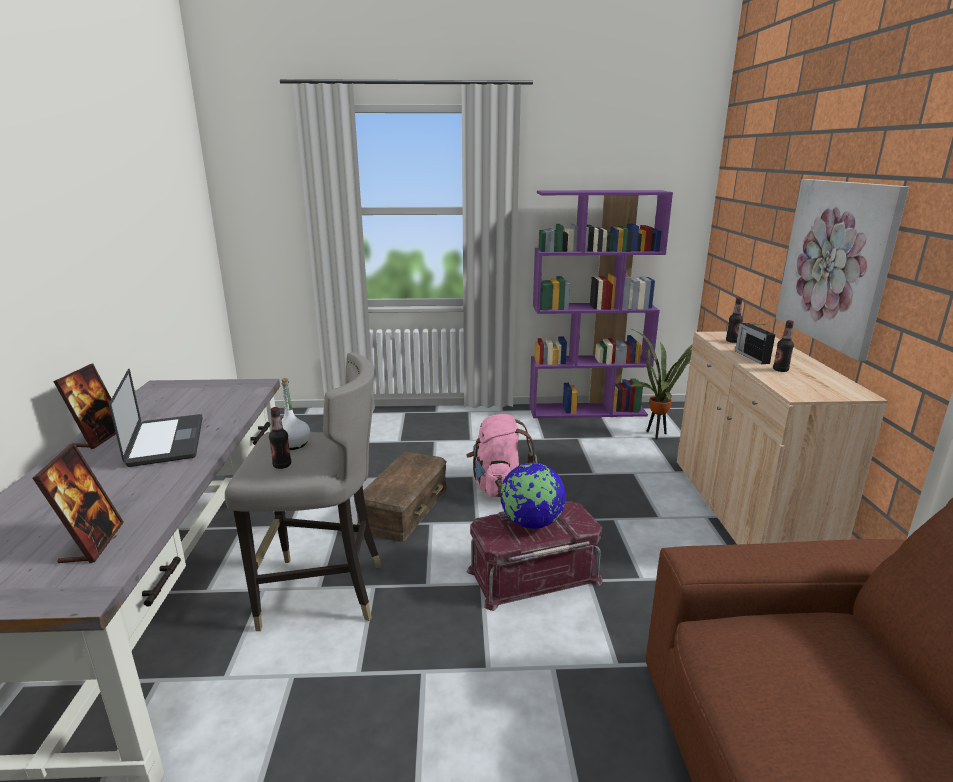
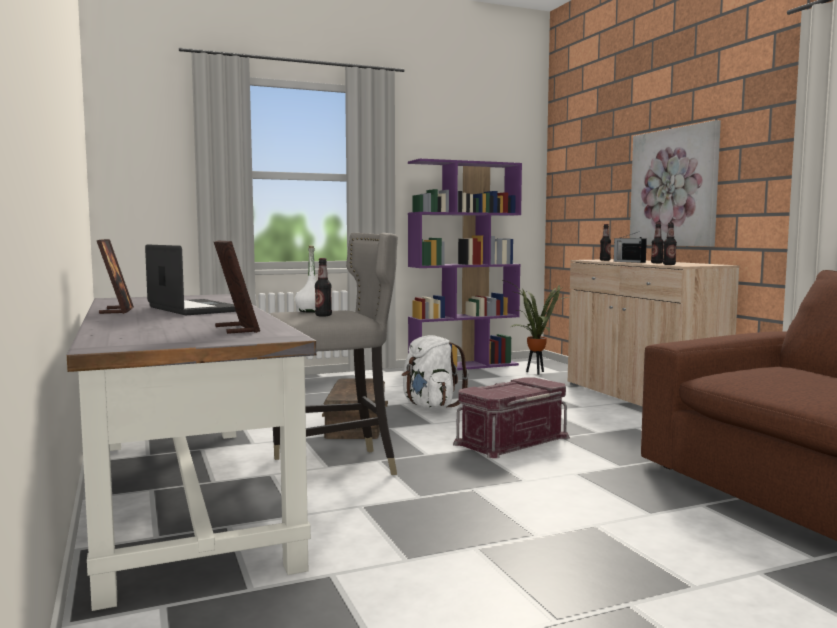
camera: 20 degrees left, 15 degrees down
(498, 486) = (430, 406): pink backpack -> white backpack
(531, 523) = (507, 387): globe -> none
(784, 385) = (669, 264): none -> bottle

